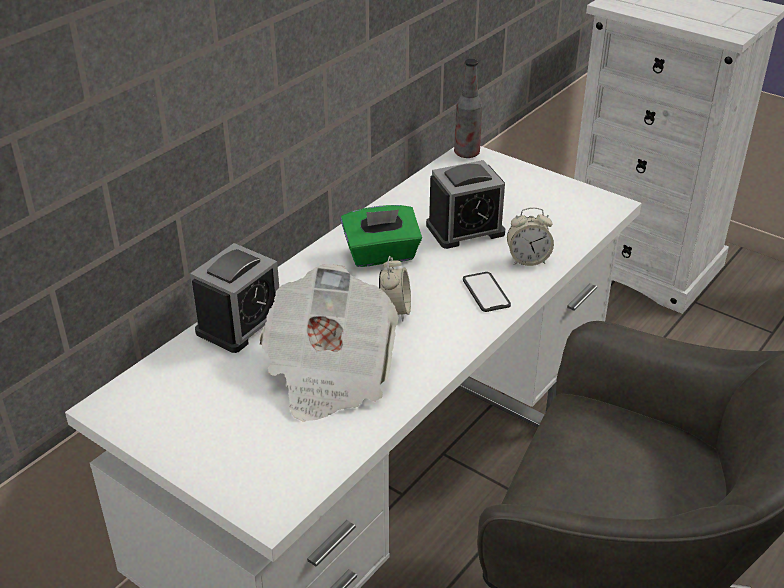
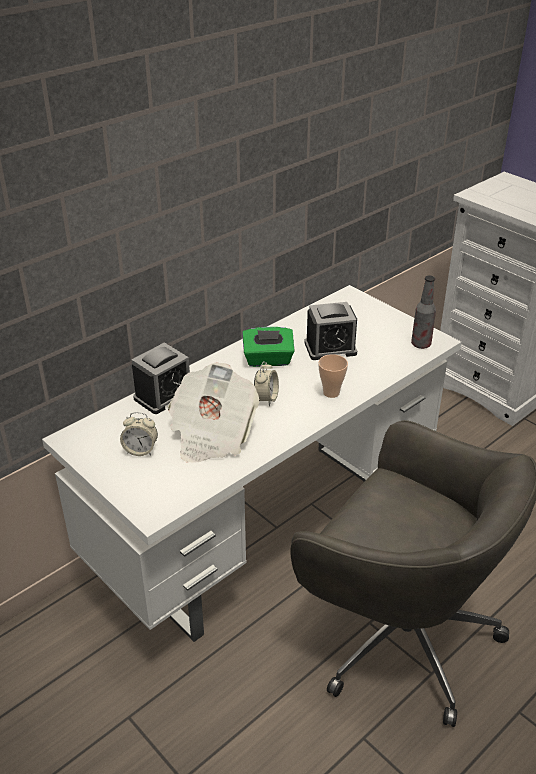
camera: 10 degrees right, 0 degrees up
(466, 153) = (348, 295): bottle -> bottle (421, 344)
(486, 292) = (331, 393): phone -> cup
(528, 260) = (367, 373): alarm clock -> alarm clock (140, 450)

